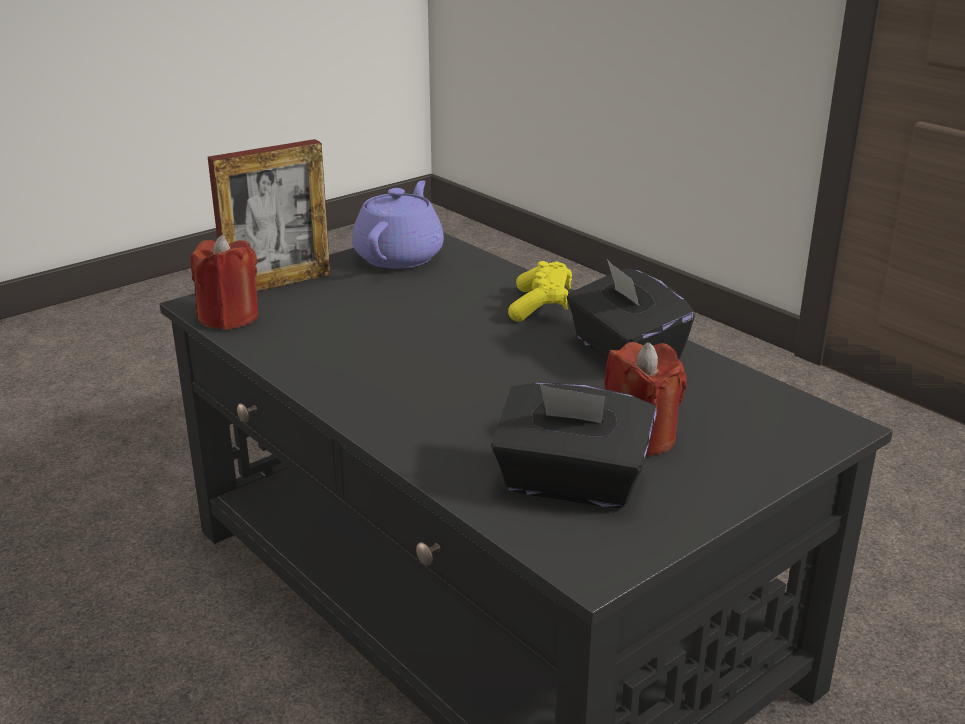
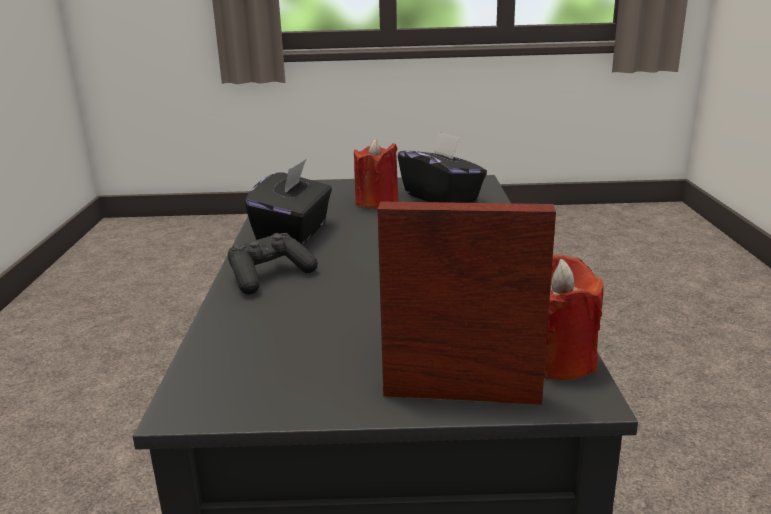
camera: 140 degrees left, 5 degrees down
(400, 256) = (270, 383): purple teapot -> none
(540, 306) = (269, 277): yellow game controller -> black game controller

